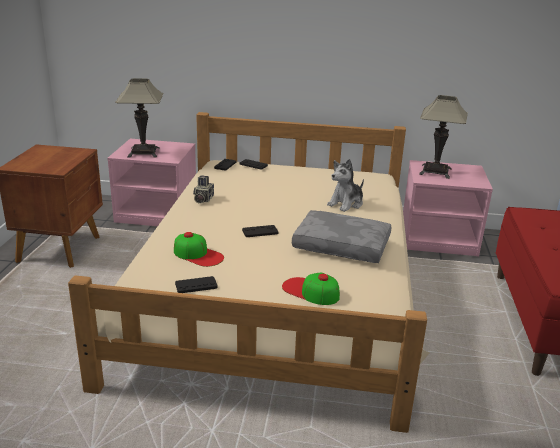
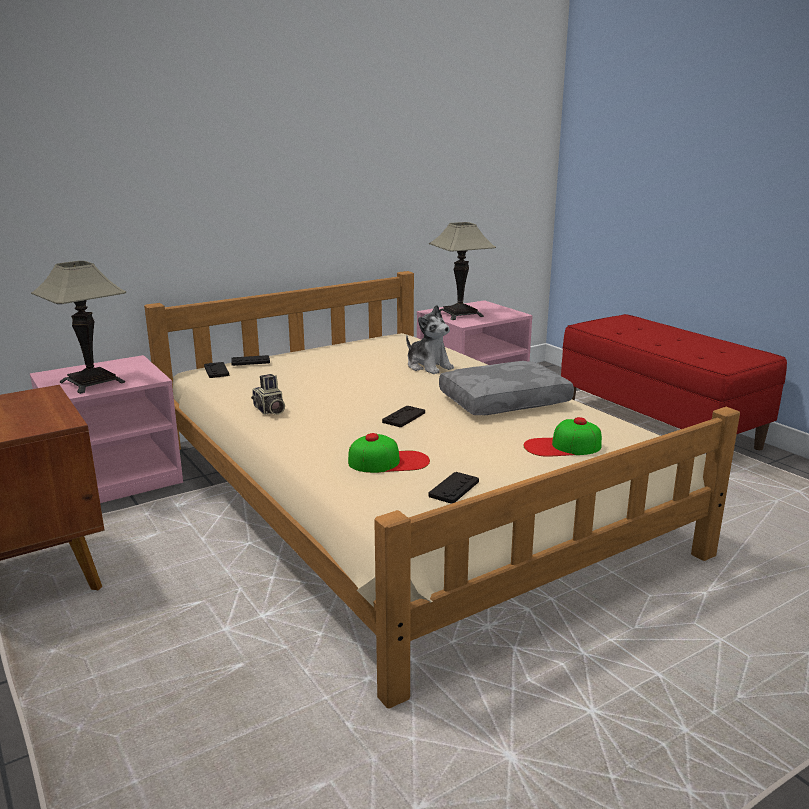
camera: 40 degrees left, 5 degrees down
(346, 204) = (428, 366): plush toy -> plush toy turned 45 degrees counterclockwise

